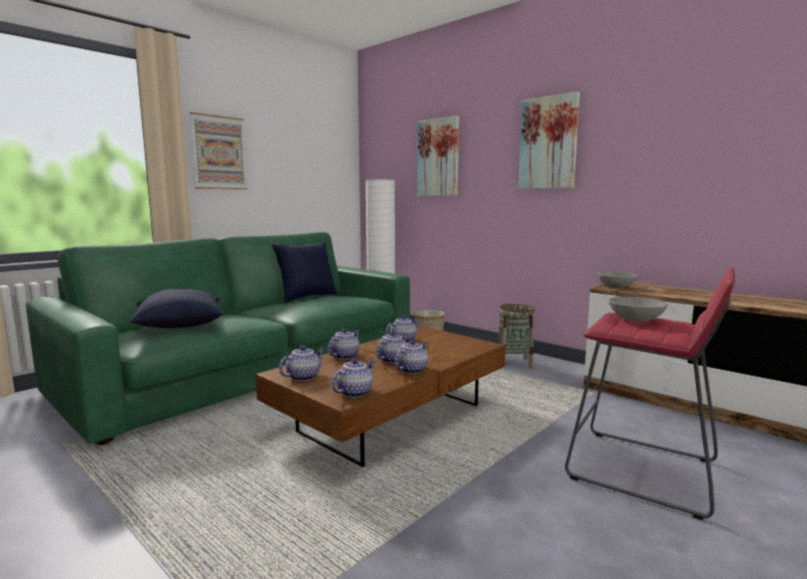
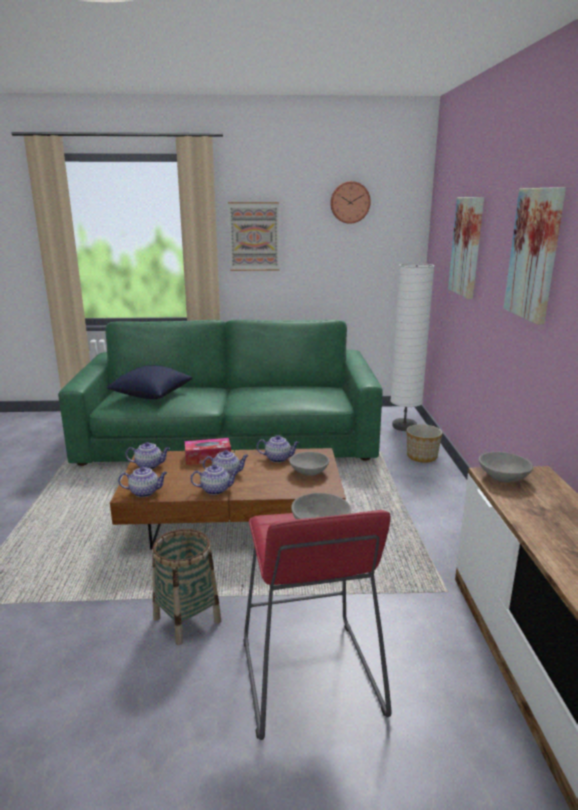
camera: 45 degrees right, 10 degrees up
(302, 127) = (350, 202): none -> wall clock
(306, 298) = (297, 385): blue pillow -> none
(344, 356) = (208, 458): teapot -> tissue box
(446, 340) = (309, 472): none -> grey bowl
(514, 363) = (443, 520): basket -> basket (187, 620)

